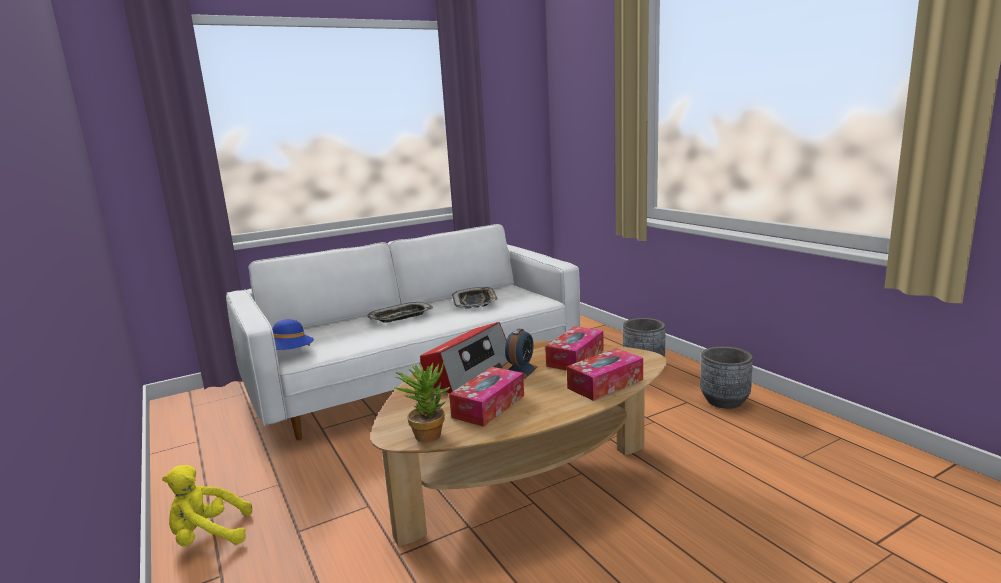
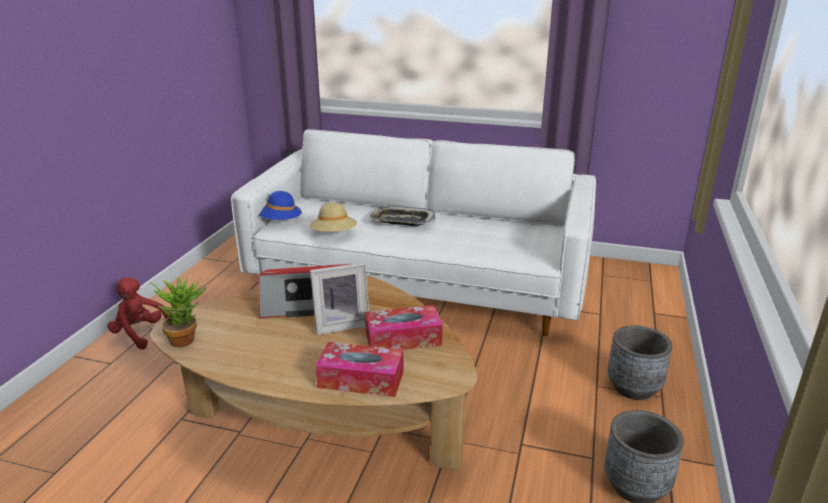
camera: 45 degrees right, 10 degrees up
(208, 536) = (141, 334): yellow plush toy -> red plush toy
(365, 342) = (334, 235): none -> beige hat
(475, 302) = (484, 232): tray -> none
(488, 406) = (256, 342): tissue box -> none
(520, 371) = (341, 324): alarm clock -> picture frame

